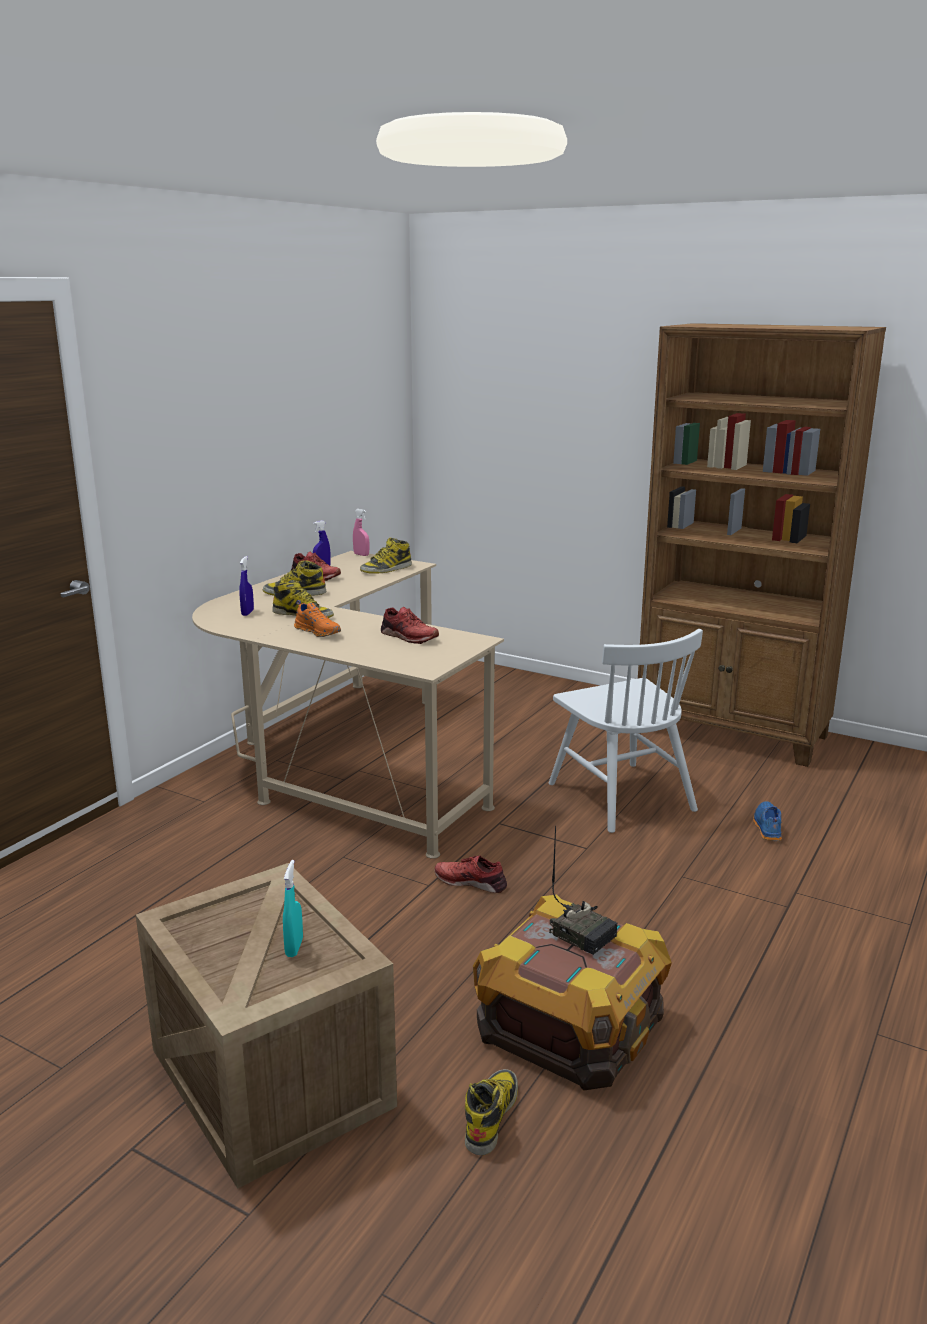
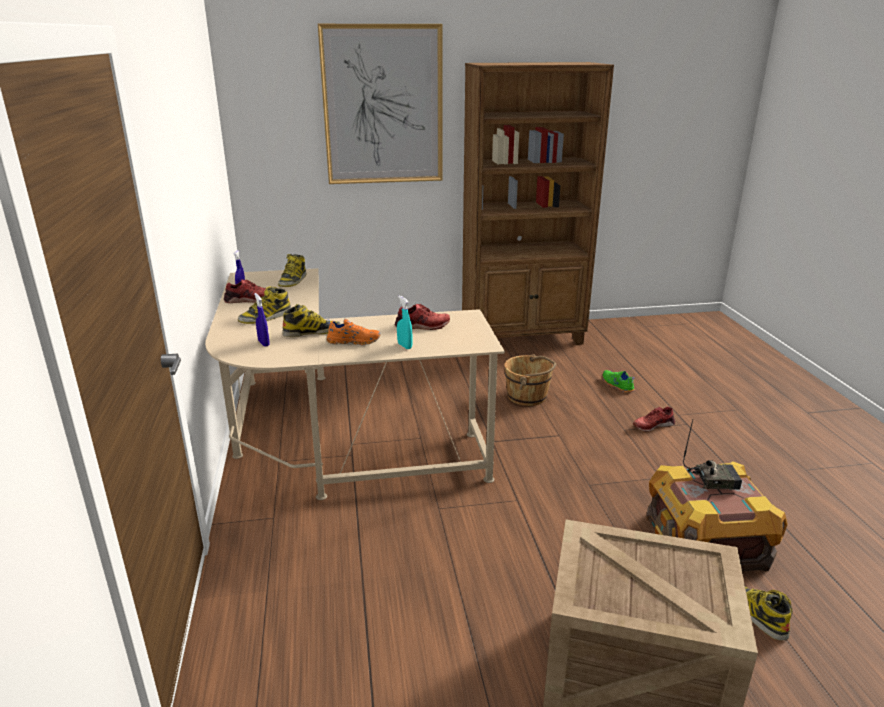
camera: 40 degrees left, 5 degrees up
(294, 947) = (673, 571): turquoise spray bottle -> turquoise spray bottle (404, 346)
(361, 555) = (247, 274): pink spray bottle -> none
(471, 881) = (535, 485): red shoe -> red shoe (653, 425)
(586, 376) = (383, 106): none -> picture
(621, 796) = (528, 396): white chair -> brown bucket
(766, 827) = (617, 385): blue shoe -> green shoe

